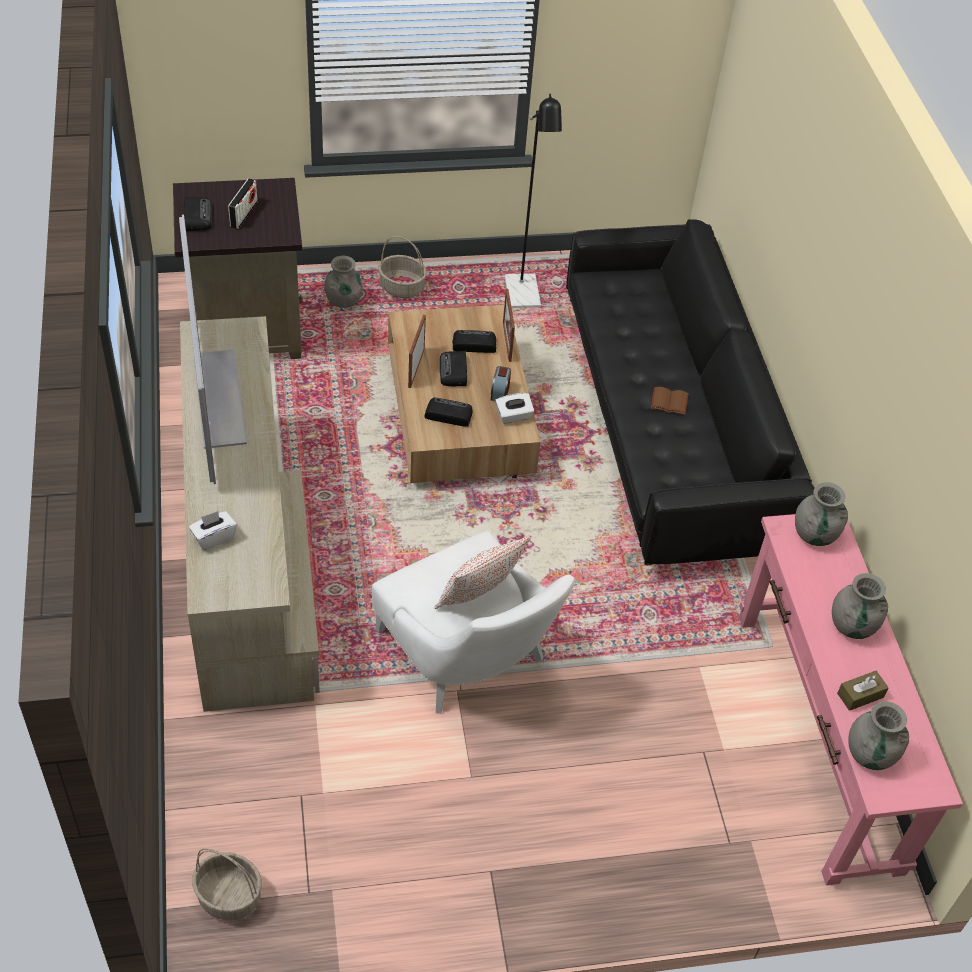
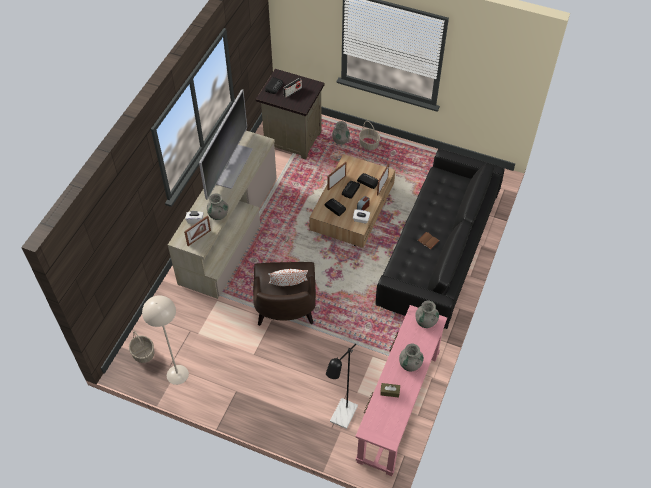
camera: 35 degrees right, 5 degrees up
(250, 570) = (199, 238): none -> picture frame
(338, 902) = (177, 374): none -> beige floor lamp
(469, 657) = (285, 309): white armchair -> brown armchair
(523, 299) = (418, 169): black floor lamp -> black floor lamp (341, 418)
(870, 754) = (375, 415): grey vase -> grey vase (218, 215)

